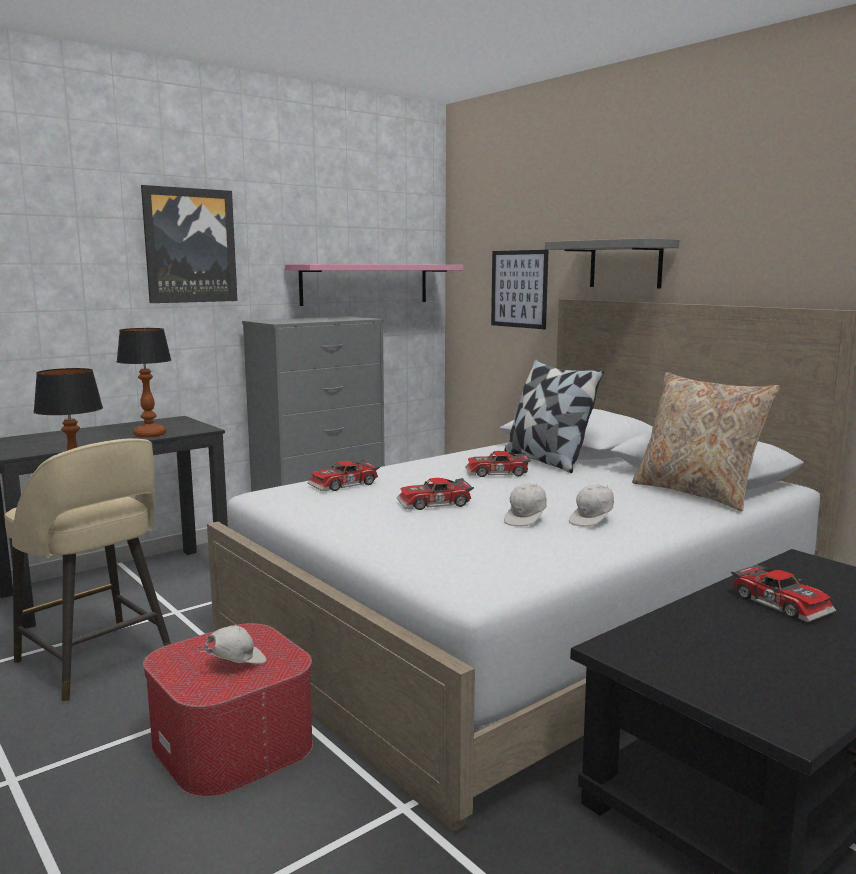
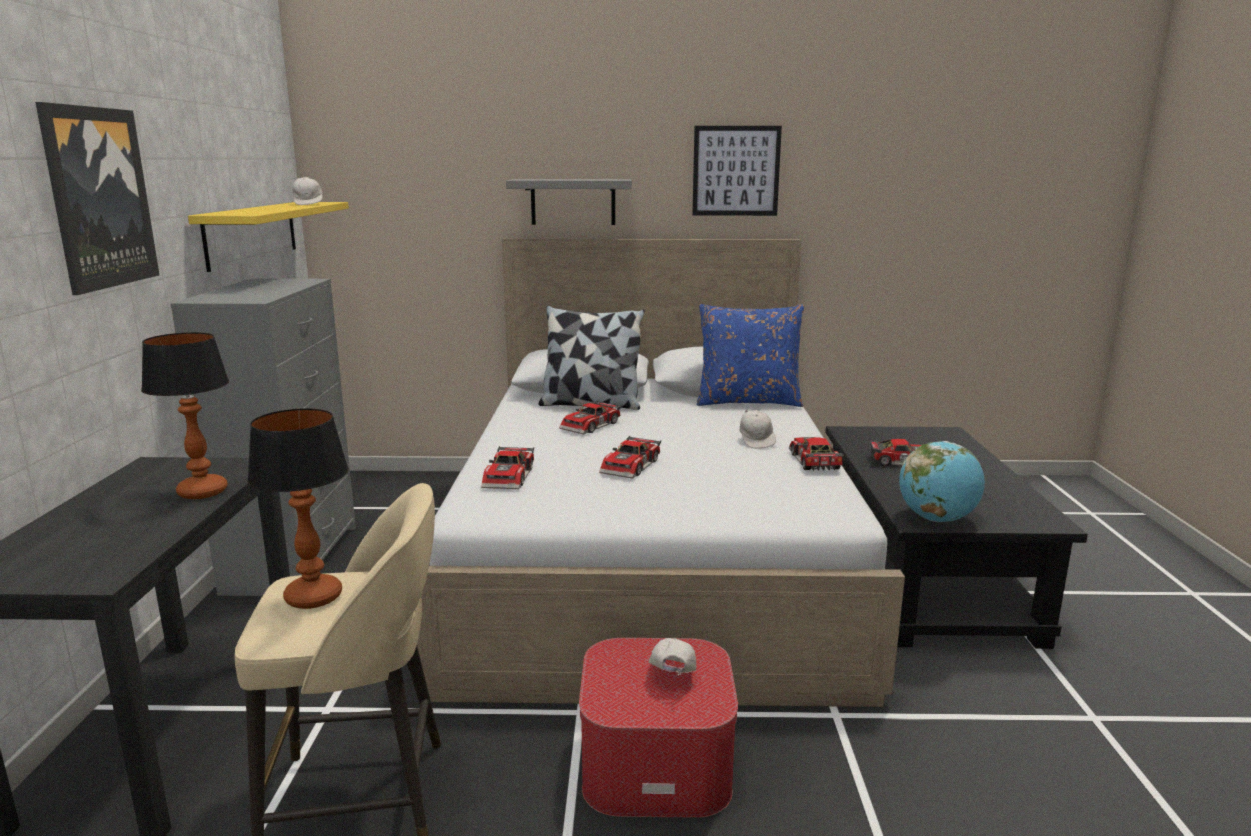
camera: 50 degrees left, 5 degrees up
(365, 284) = (252, 233): pink shelf -> yellow shelf
(519, 289) = (431, 228): picture -> picture (736, 171)
(527, 519) = (722, 455): white cap -> white cap (308, 204)
(589, 549) = (812, 461): none -> toy car
(646, 657) = (937, 519): none -> globe
(697, 493) = (748, 401): beige pillow -> blue pillow

